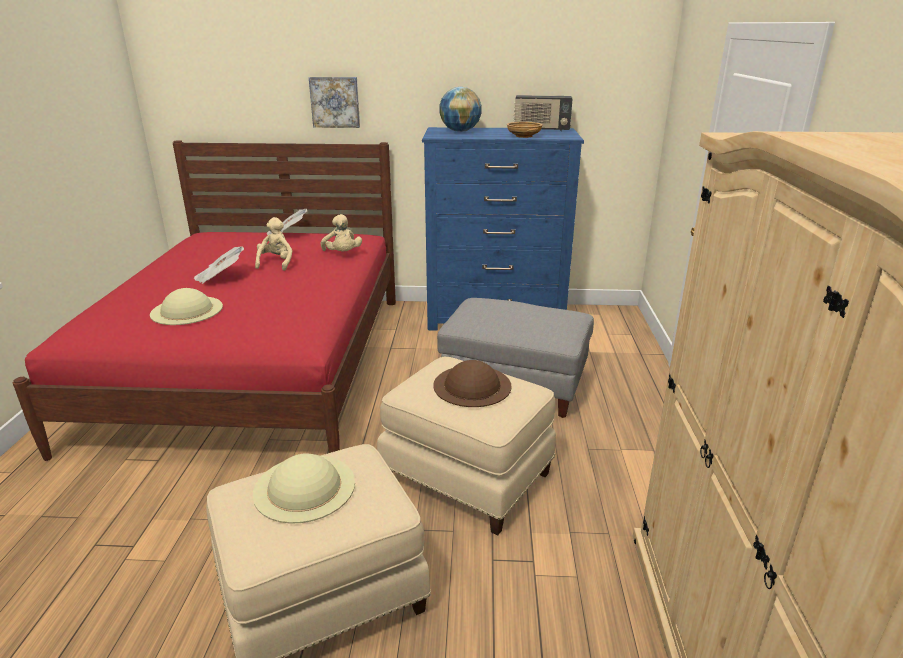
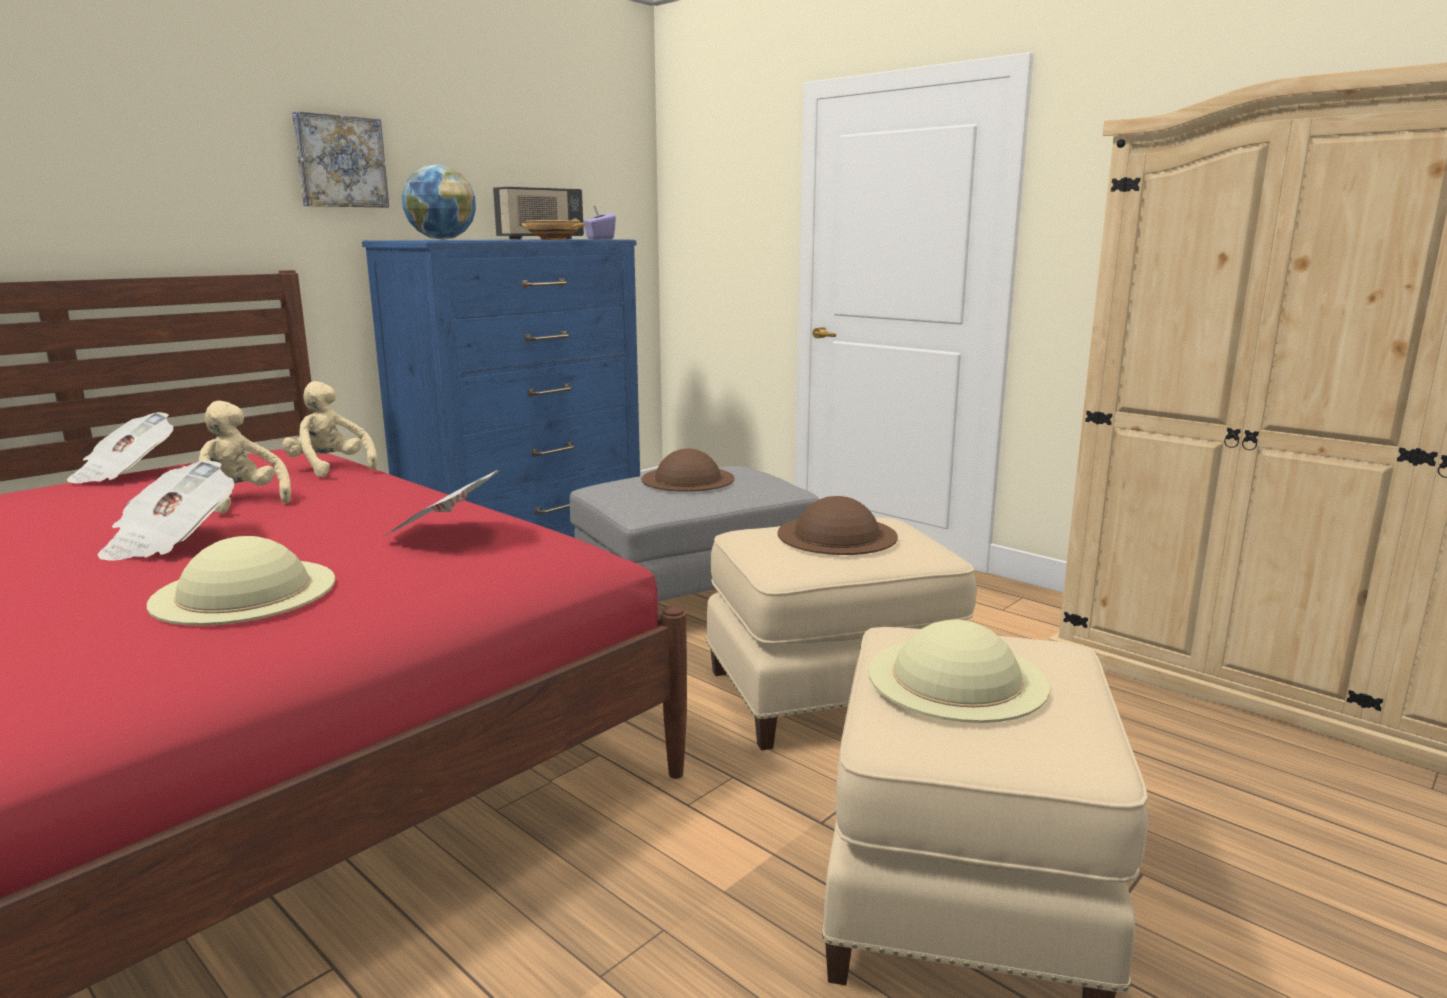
camera: 50 degrees left, 10 degrees down
(283, 309) = (444, 533): none -> newspaper
(335, 102) = (170, 193): picture -> picture (340, 162)
(342, 254) = (330, 468): beige plush toy -> beige plush toy turned 150 degrees counterclockwise
(520, 313) = (688, 479): none -> brown hat
(564, 136) = (599, 239): none -> purple tissue box

